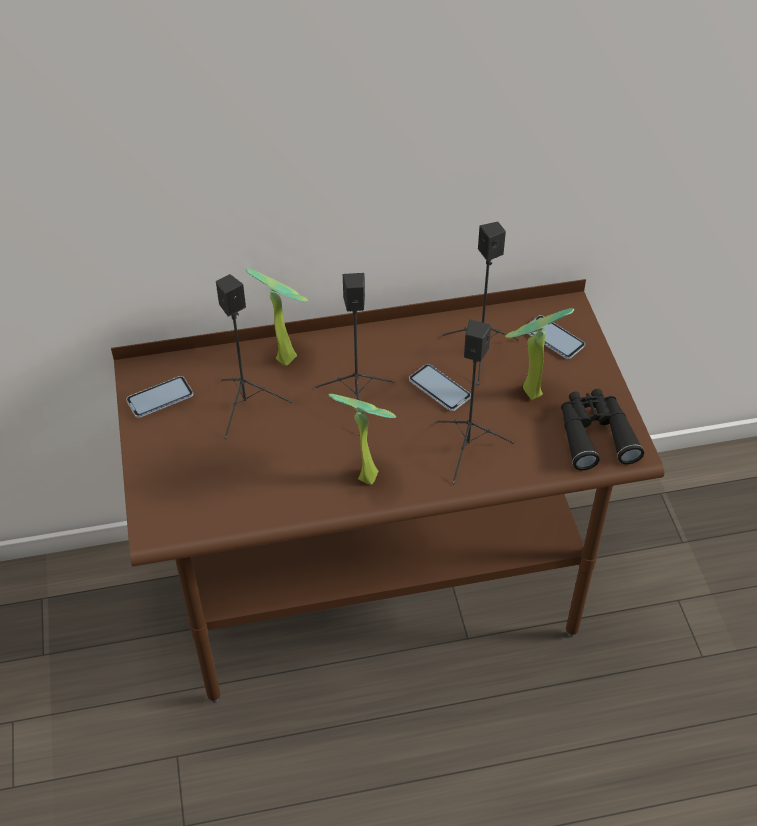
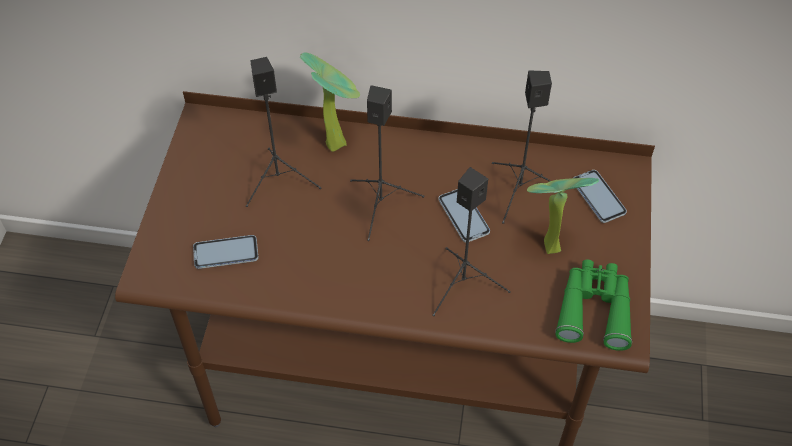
camera: 20 degrees right, 5 degrees up
(160, 398) = (208, 150): phone -> phone (226, 253)
(366, 473) = (357, 279): potted plant -> none
(595, 434) = (594, 308): black binoculars -> green binoculars

